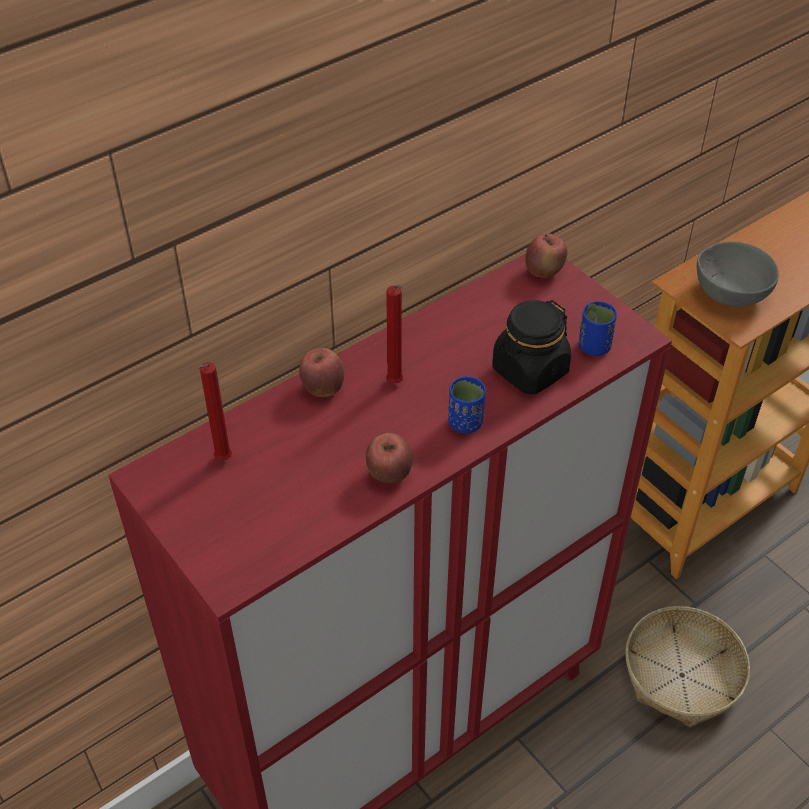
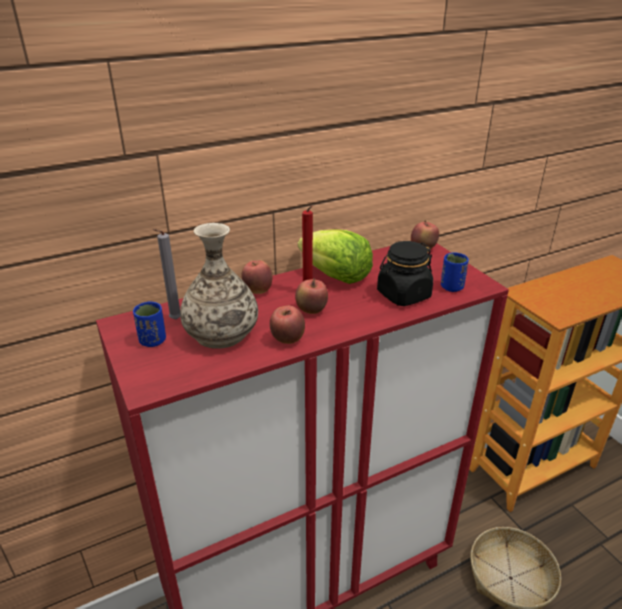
camera: 10 degrees right, 15 degrees down
(222, 461) = (174, 320): red candle -> grey candle
(296, 475) = (222, 333): none -> vase
(409, 418) = (311, 311): none -> apple
(427, 345) = (335, 276): none -> lettuce
(465, 423) = (350, 317): blue cup -> blue cup (153, 341)
(728, 293) = (551, 300): grey bowl -> none

